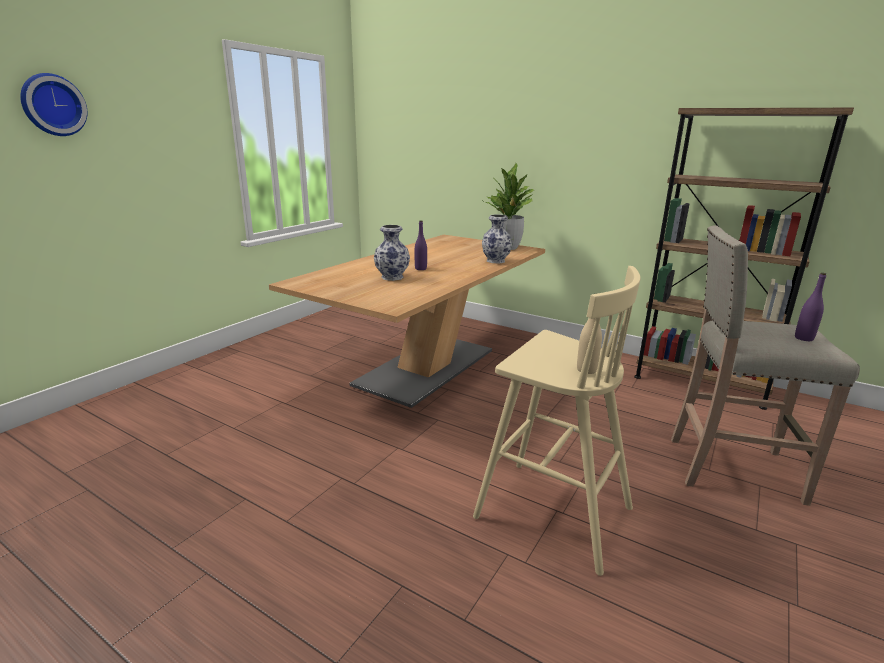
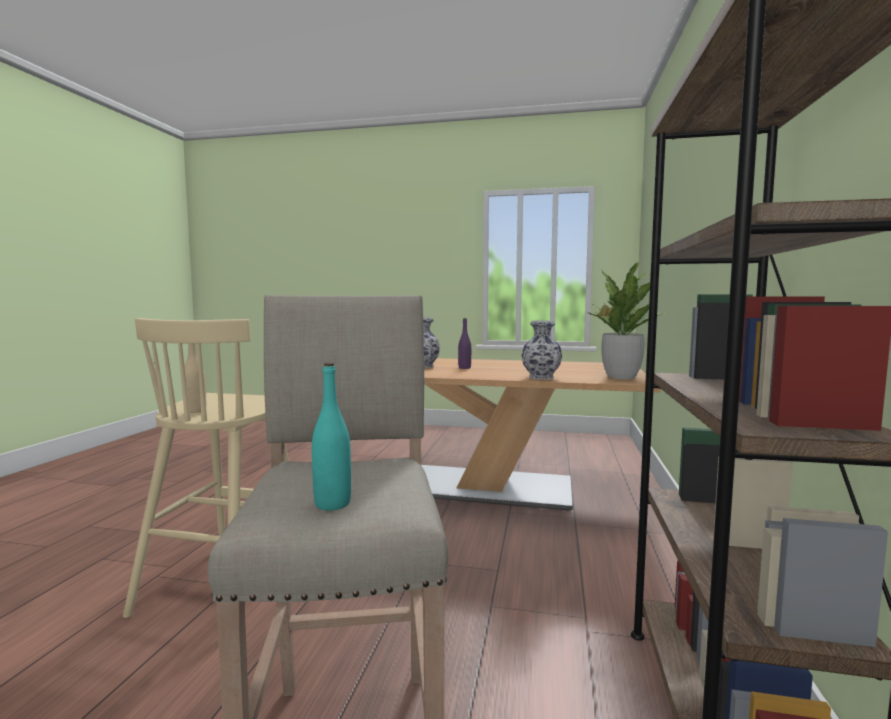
camera: 70 degrees right, 15 degrees down
(52, 105) = (364, 245): wall clock -> none
(804, 338) = (332, 504): purple bottle -> turquoise bottle

